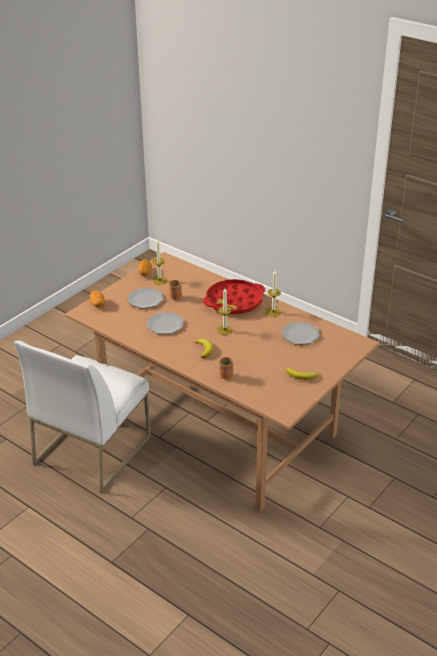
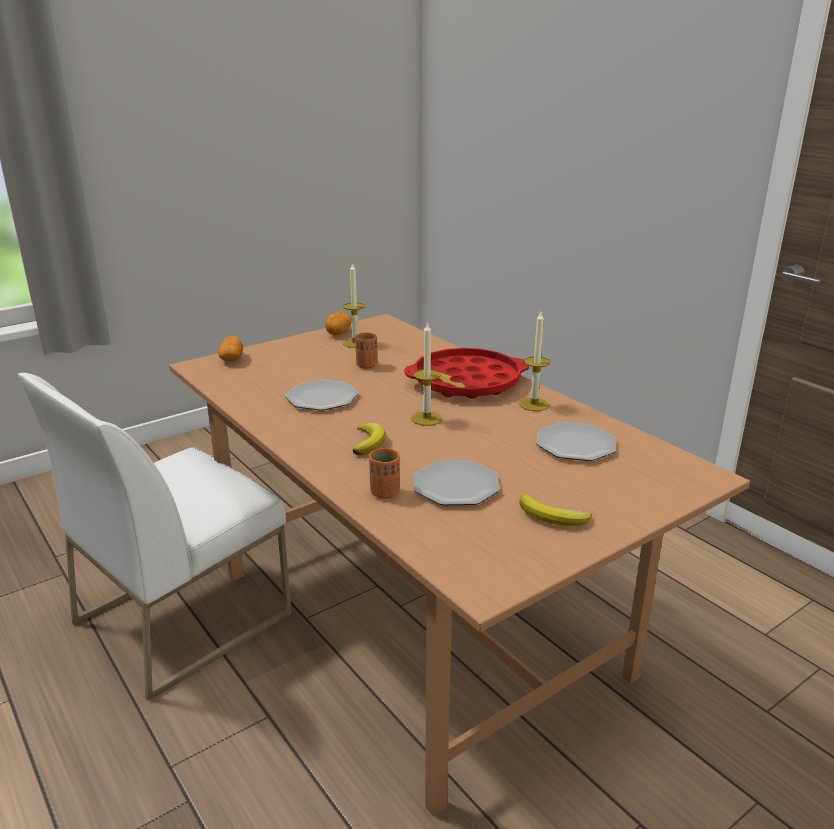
camera: 15 degrees right, 10 degrees down
(145, 299) = (313, 362): plate -> plate (455, 486)

